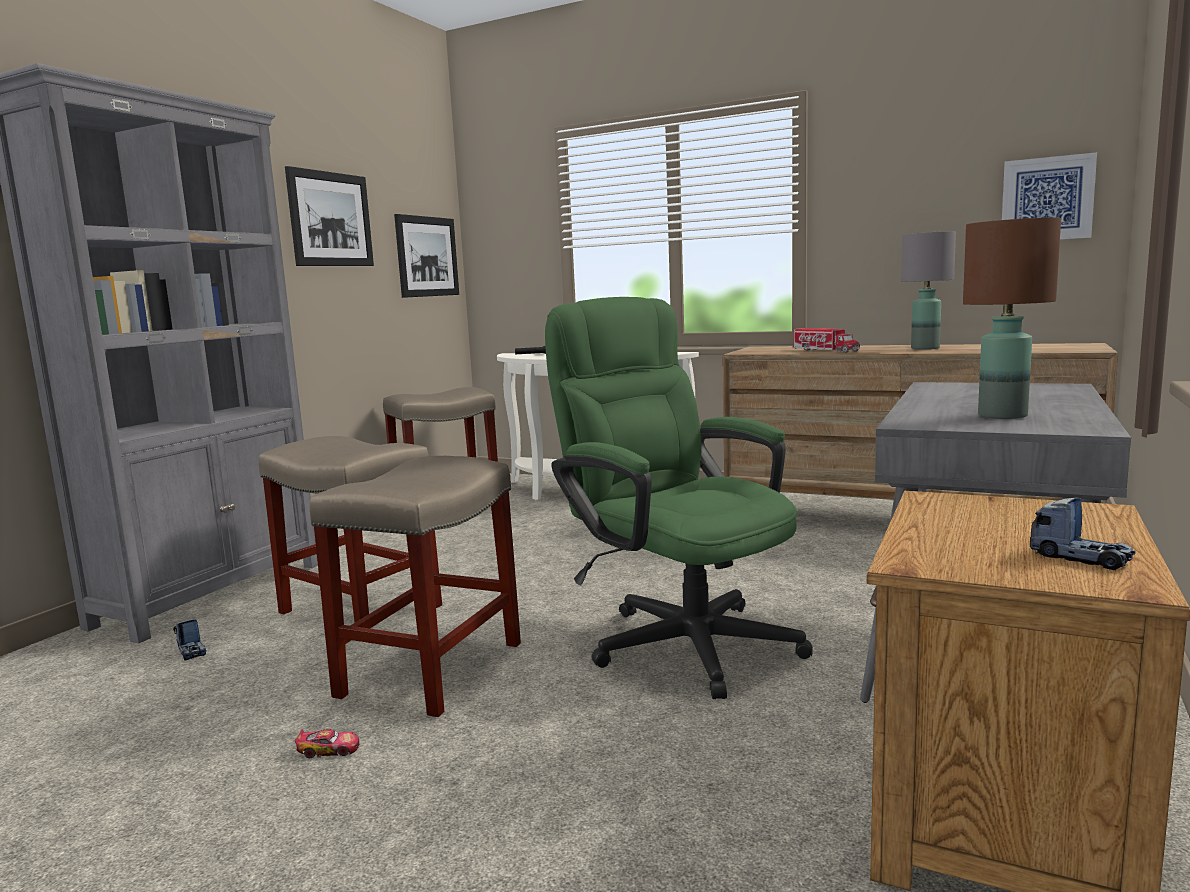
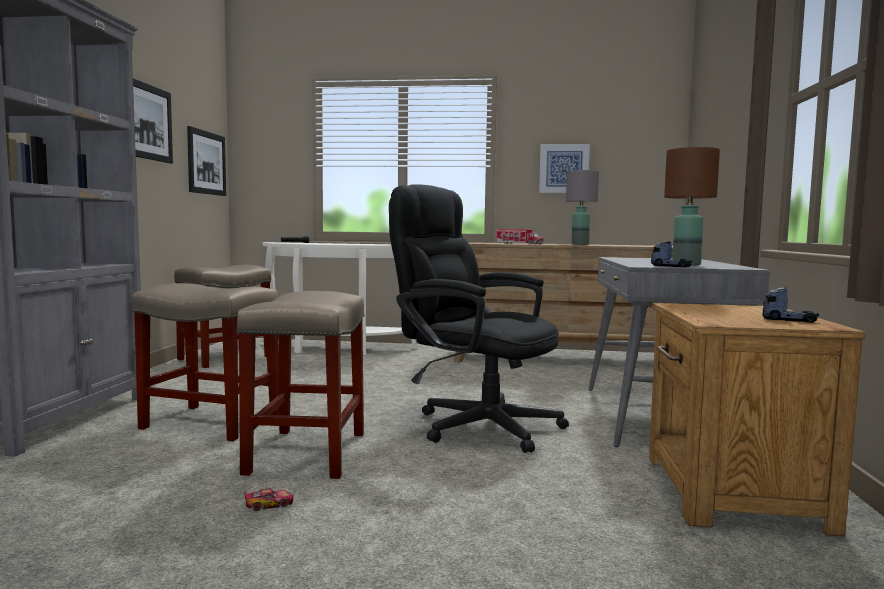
camera: 20 degrees left, 5 degrees down
(192, 651) = (77, 457): toy truck -> toy truck (671, 266)
(680, 638) = (475, 424): green office chair -> black office chair
(1047, 199) = (640, 159): picture -> picture (563, 168)

